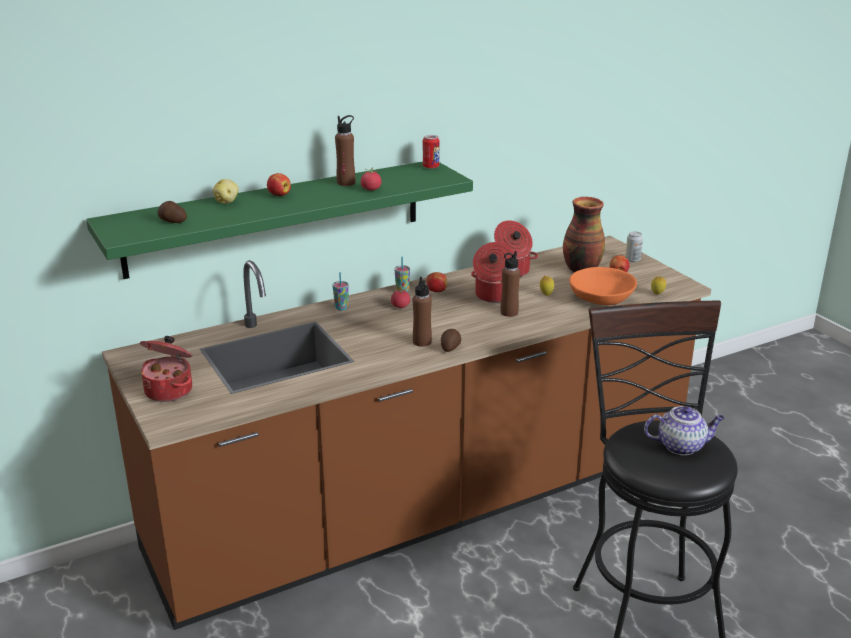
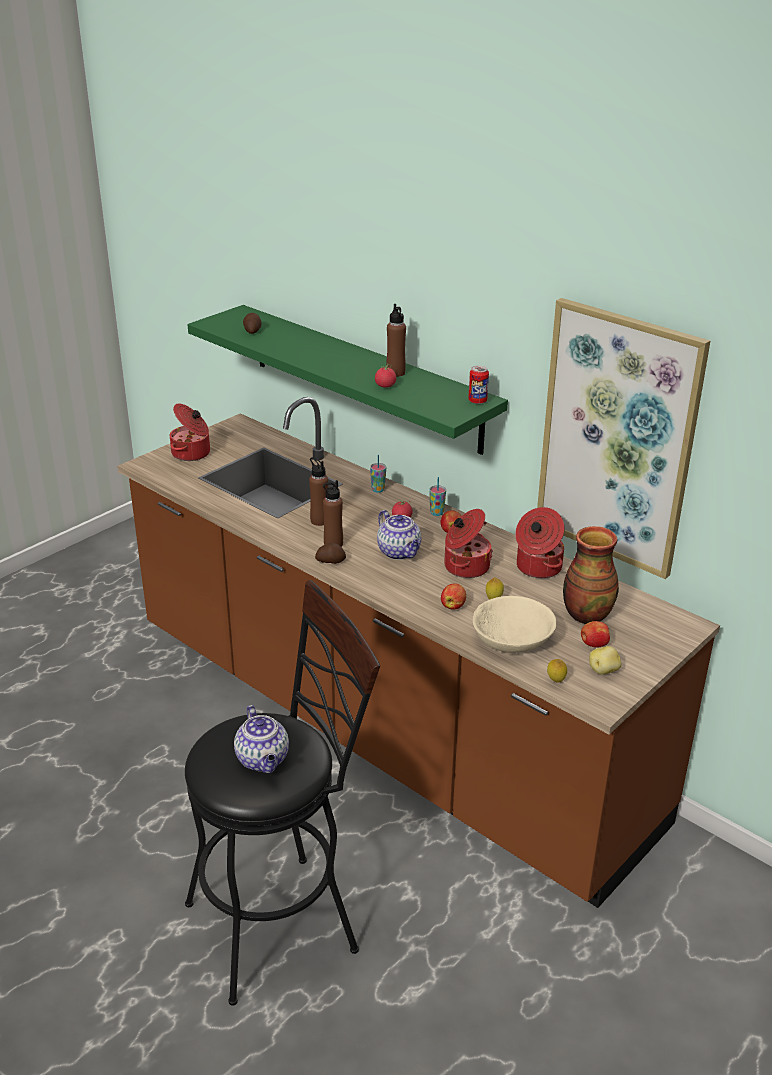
camera: 70 degrees right, 5 degrees up
(227, 202) = (310, 339): potato -> potato (604, 671)
(279, 195) = (340, 353): apple -> apple (453, 606)
(456, 316) = (400, 552): none -> teapot
(509, 312) = (430, 582): brown bottle -> brown bottle (319, 520)
(526, 143) = (617, 439): none -> picture
(601, 298) = (512, 639): orange bowl -> beige bowl
(632, 260) = (651, 651): can -> none

